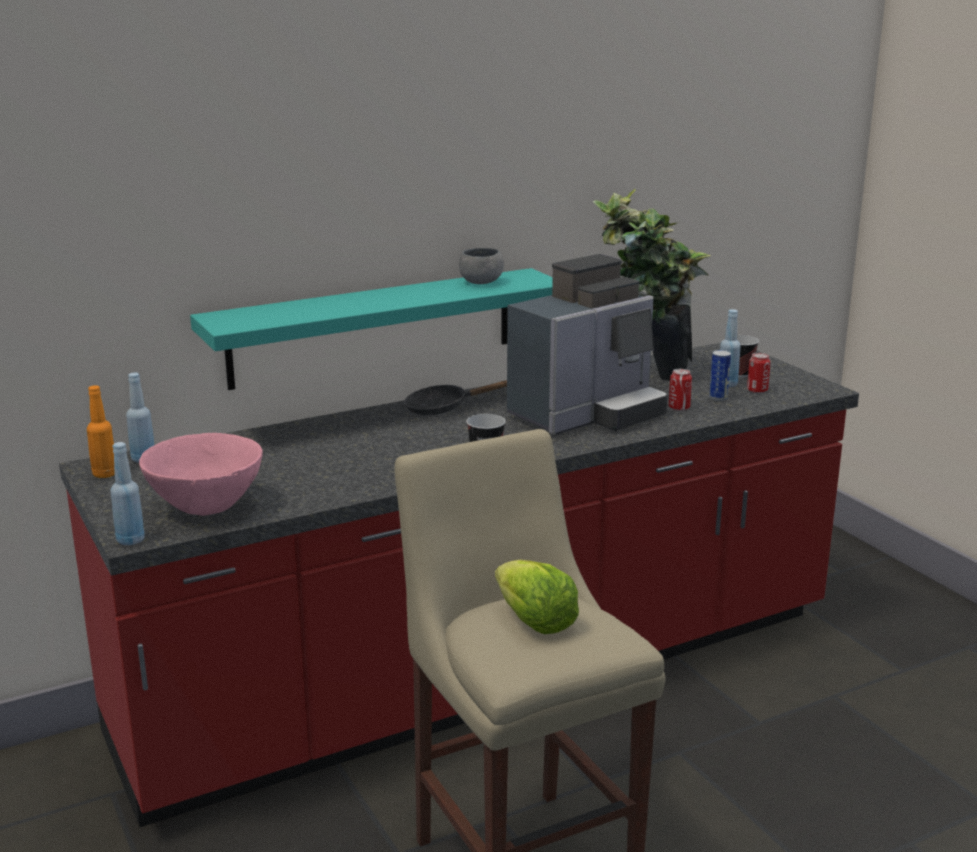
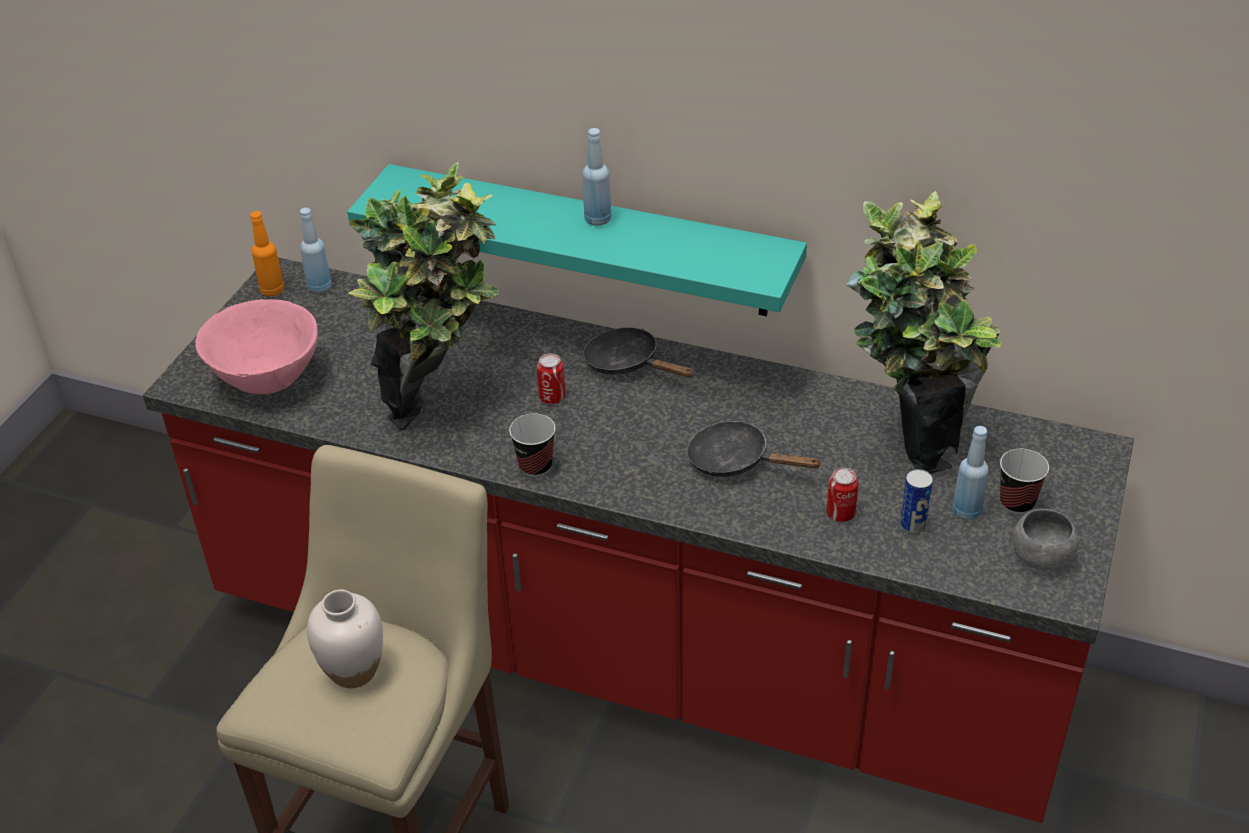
camera: 50 degrees right, 20 degrees up
(131, 540) = (177, 385): blue bottle -> blue bottle (598, 219)
(358, 464) = (439, 399): none -> potted plant
(481, 282) = (701, 244): grey bowl -> grey bowl (1041, 557)
(534, 621) = (353, 671): lettuce -> white vase
(588, 414) = (736, 461): coffee machine -> black frying pan
(757, 390) = (979, 544): can -> can (552, 397)

